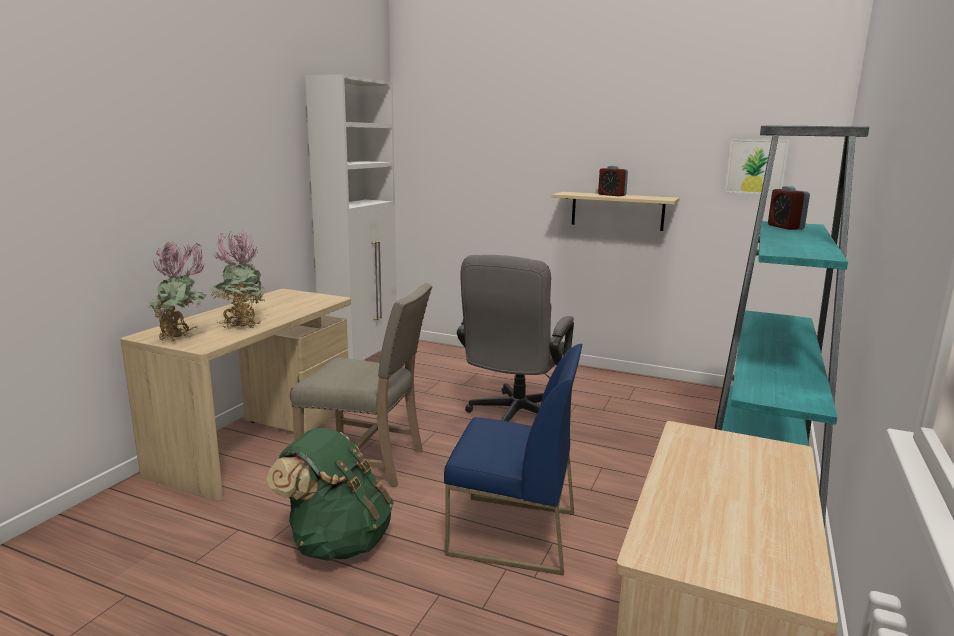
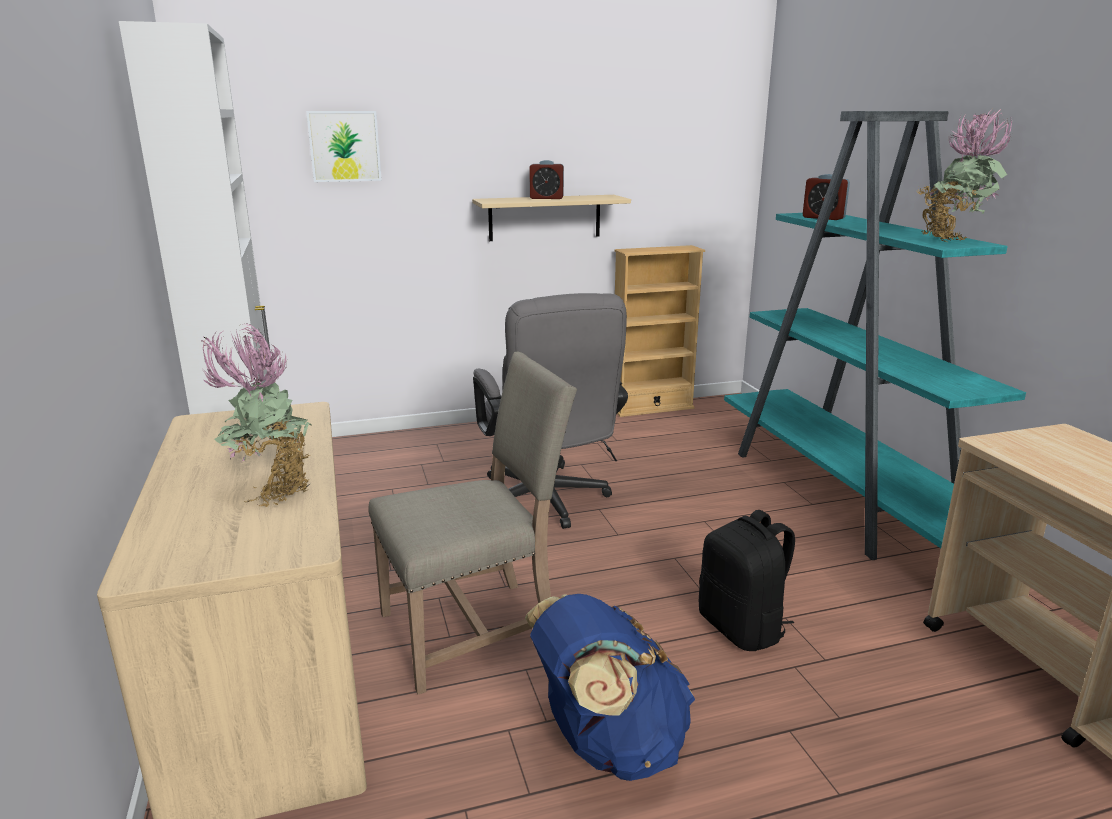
camera: 40 degrees left, 5 degrees up
(183, 339) = (237, 551): potted plant -> potted plant (952, 239)
(337, 542) = (608, 744): green backpack -> blue backpack
(511, 533) = (742, 628): blue chair -> black backpack
(696, 387) = (652, 408): none -> beige bookcase
(756, 166) = (688, 153): picture -> picture (344, 146)

